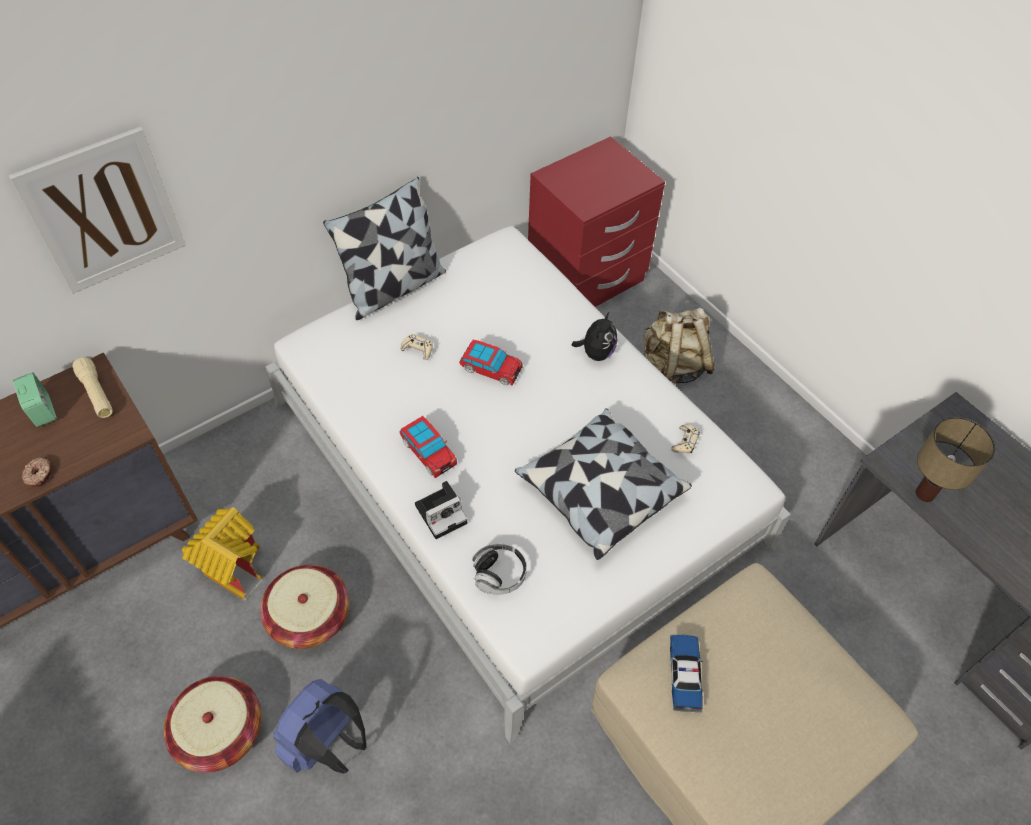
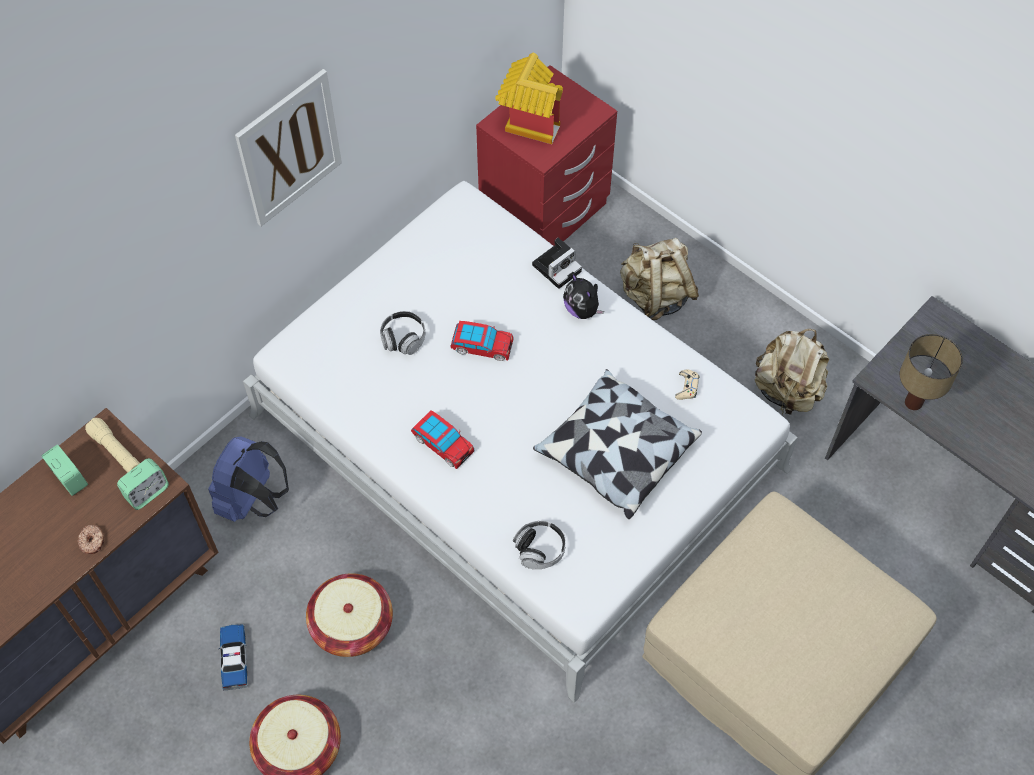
camera: 10 degrees left, 5 degrees up
(104, 211) = (110, 282): picture -> picture (289, 148)
(111, 438) = (147, 492): none -> alarm clock
(233, 567) = (261, 591): toy house -> toy house (528, 121)
(327, 744) = (404, 737): blue backpack -> blue backpack (253, 500)
(394, 287) = (360, 274): pillow -> none
(418, 349) = (403, 338): beige game controller -> headphones
(442, 512) = (472, 501): camera -> camera (557, 267)
(596, 353) = (582, 310): plush toy -> plush toy turned 135 degrees clockwise
(684, 675) = (725, 607): toy car -> toy car (234, 659)
(786, 473) = (787, 391): none -> beige backpack

